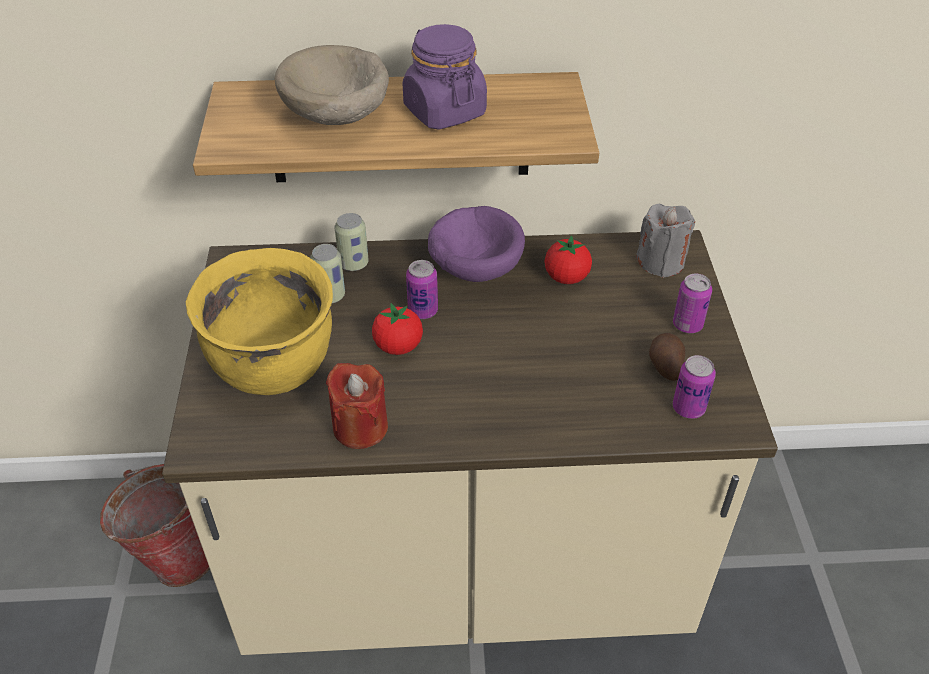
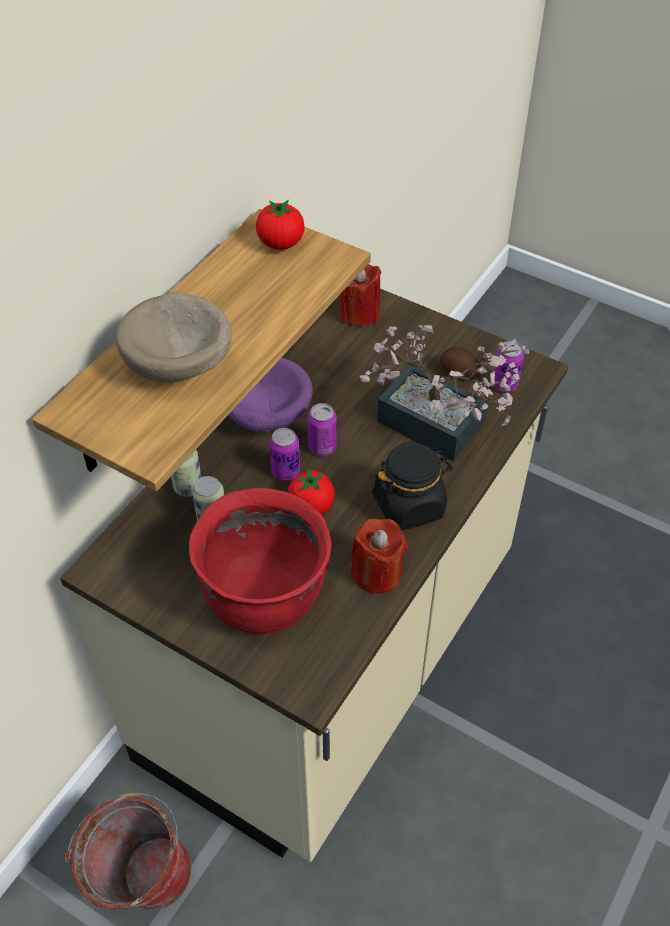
camera: 55 degrees left, 5 degrees up
(275, 367) = (264, 597): yellow cooking pot -> red cooking pot
(444, 111) = (237, 301): purple jar -> none
(459, 411) = (409, 505): none -> black jar
(566, 277) = (327, 371): tomato -> tomato (281, 243)
(576, 387) = (440, 429): none -> potted plant
(661, 262) = (359, 313): grey candle -> red candle
(687, 325) = (431, 338): can -> can (322, 447)

